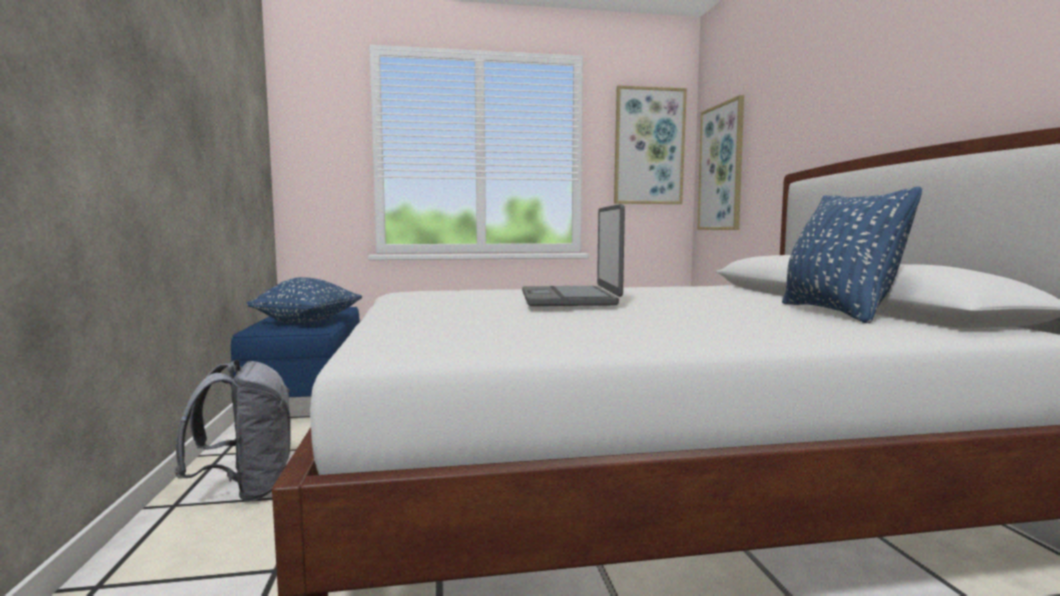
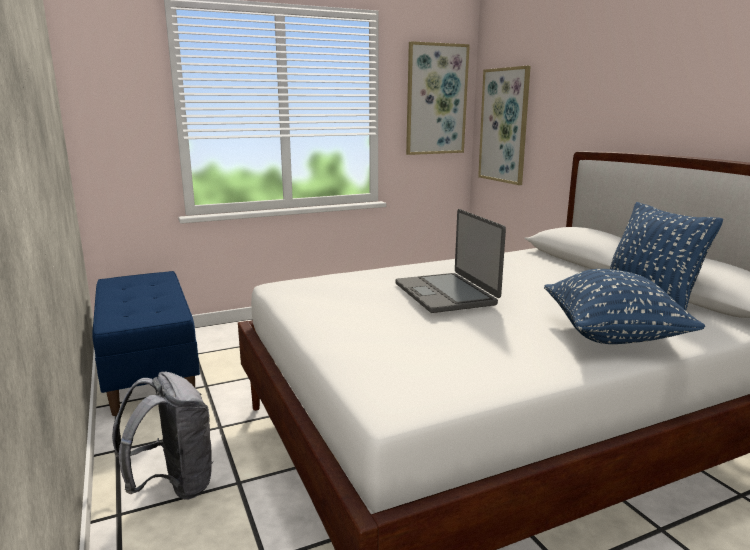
camera: 15 degrees left, 10 degrees up
(308, 322) = (150, 303): blue pillow -> blue pillow (612, 335)

